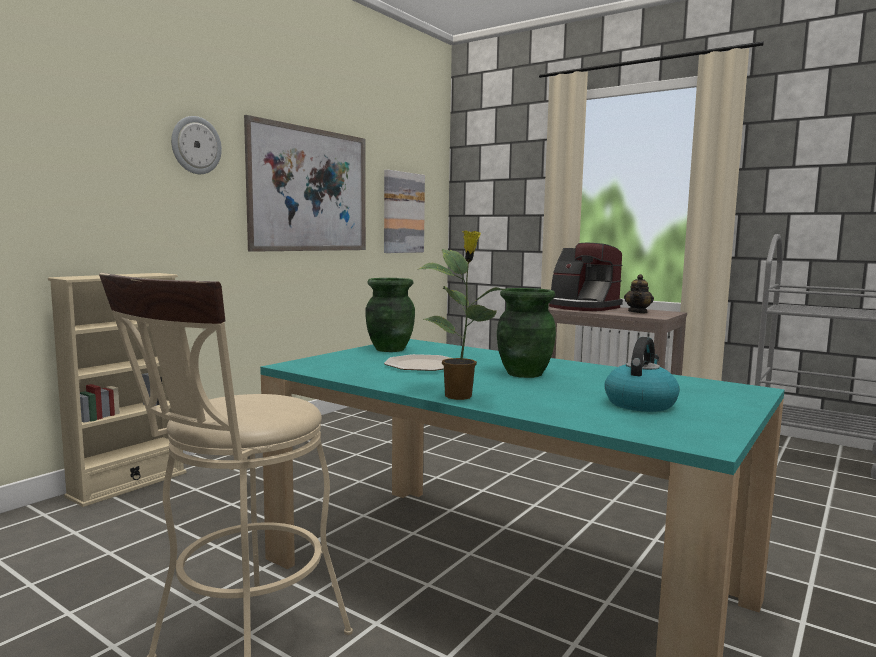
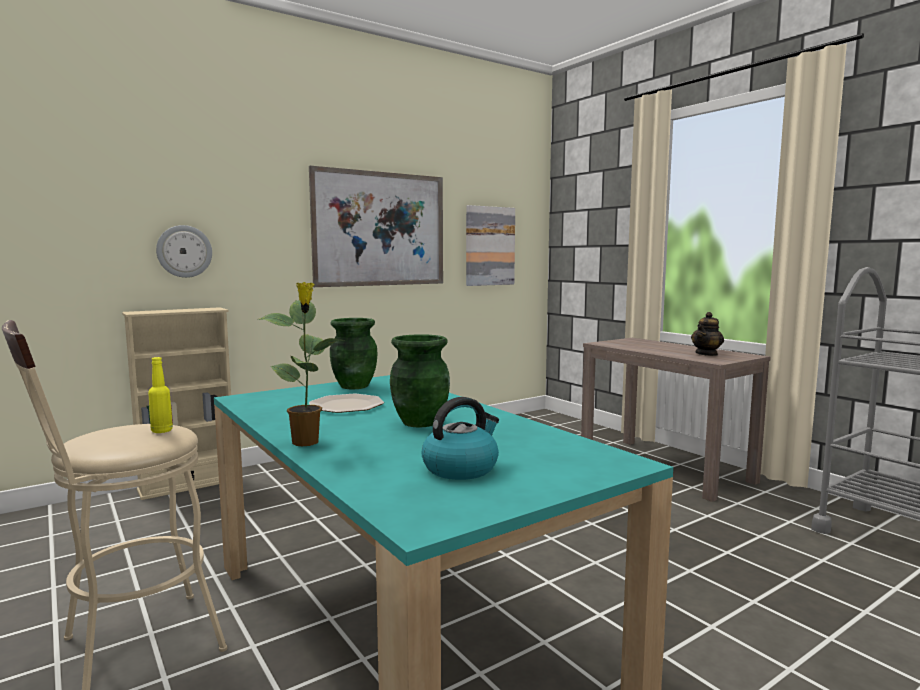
camera: 20 degrees right, 0 degrees up
(196, 145) = (260, 196): wall clock -> wall clock (184, 251)
(279, 399) = (161, 431): none -> yellow bottle
(582, 307) = (652, 346): coffee machine -> none

